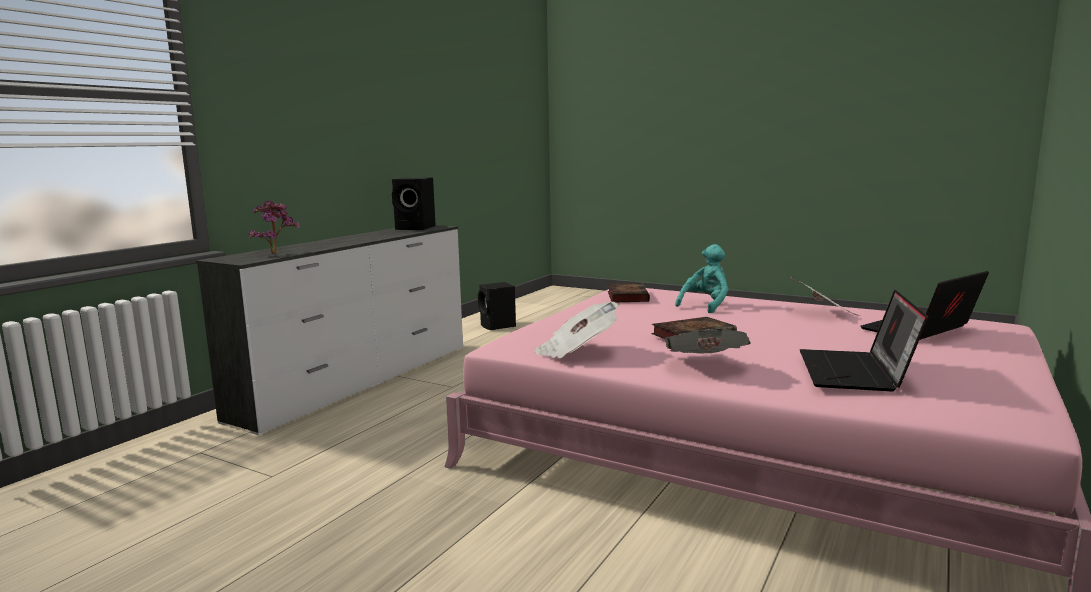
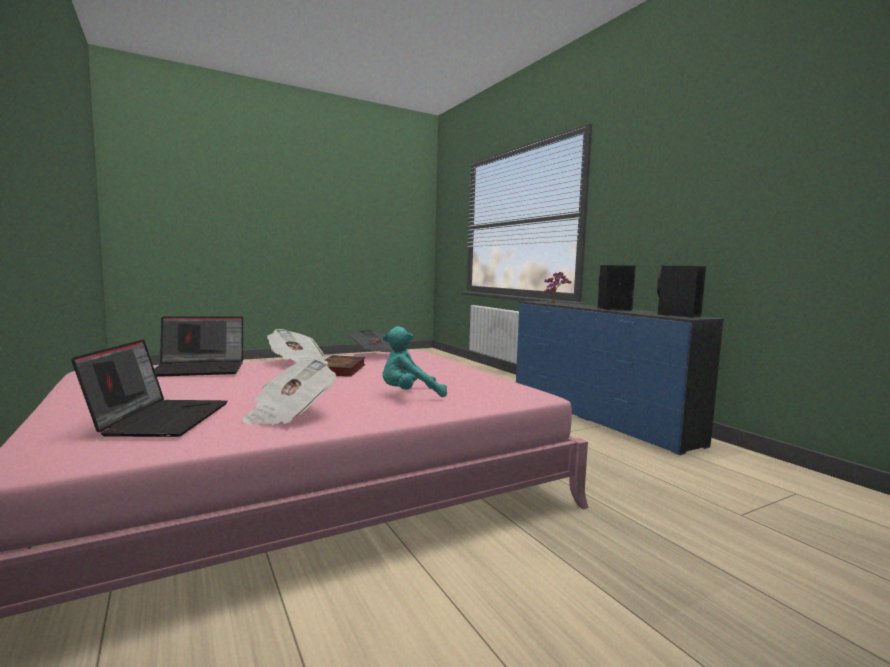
camera: 120 degrees right, 5 degrees down
(359, 380) = (596, 416): white dresser -> blue dresser
(498, 326) = (799, 492): black speaker -> black speaker (612, 309)
(626, 296) = (494, 387): book -> none
(706, 306) = (409, 395): turquoise plush toy -> turquoise plush toy turned 90 degrees clockwise
(856, 373) = (201, 369): laptop -> laptop turned 120 degrees clockwise

